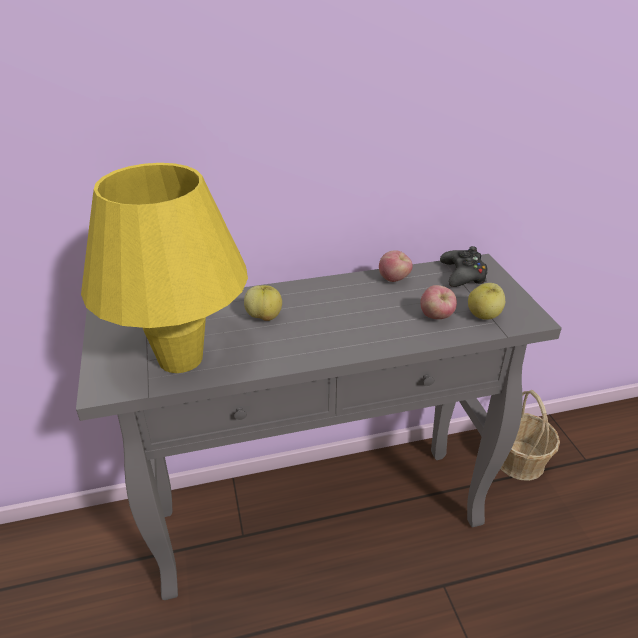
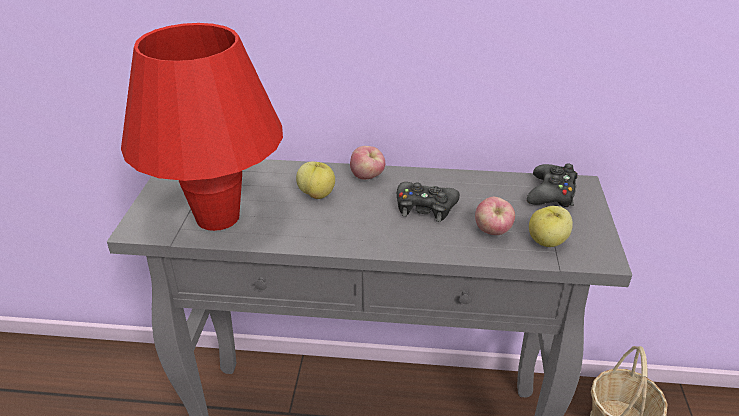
camera: 20 degrees right, 0 degrees up
(181, 359) = (218, 217): yellow table lamp -> red table lamp
(368, 308) = (425, 207): none -> black game controller
(394, 279) = (472, 183): apple -> apple (367, 177)

